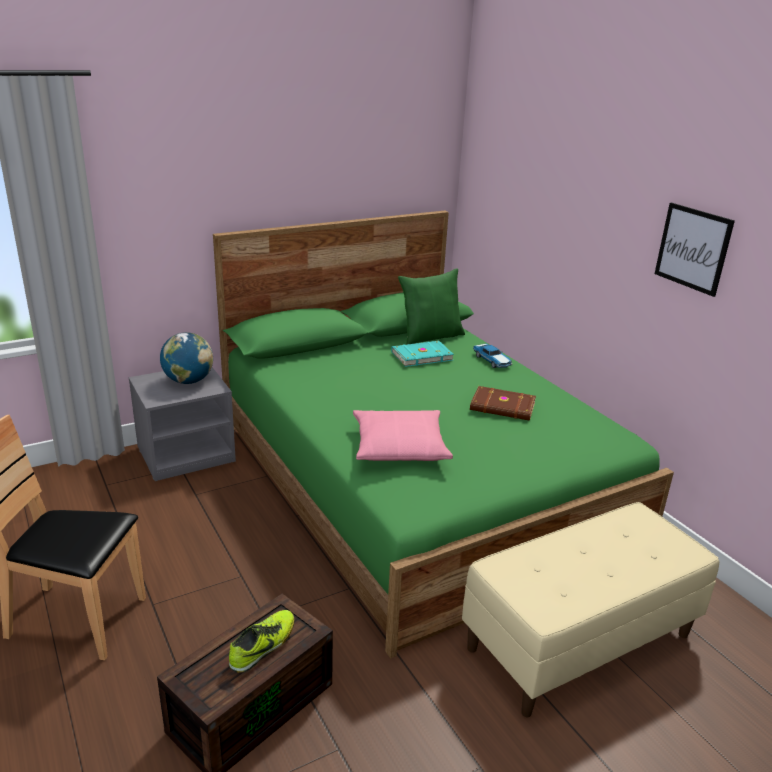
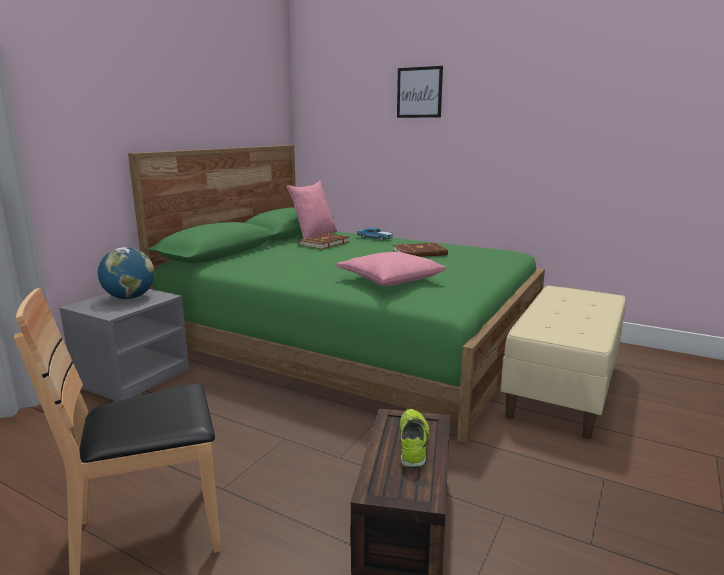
camera: 30 degrees left, 10 degrees down
(421, 356) = (323, 243): turquoise book -> brown book
(430, 336) = (314, 235): green pillow -> pink pillow
(693, 248) = (521, 111): picture -> picture (419, 92)

